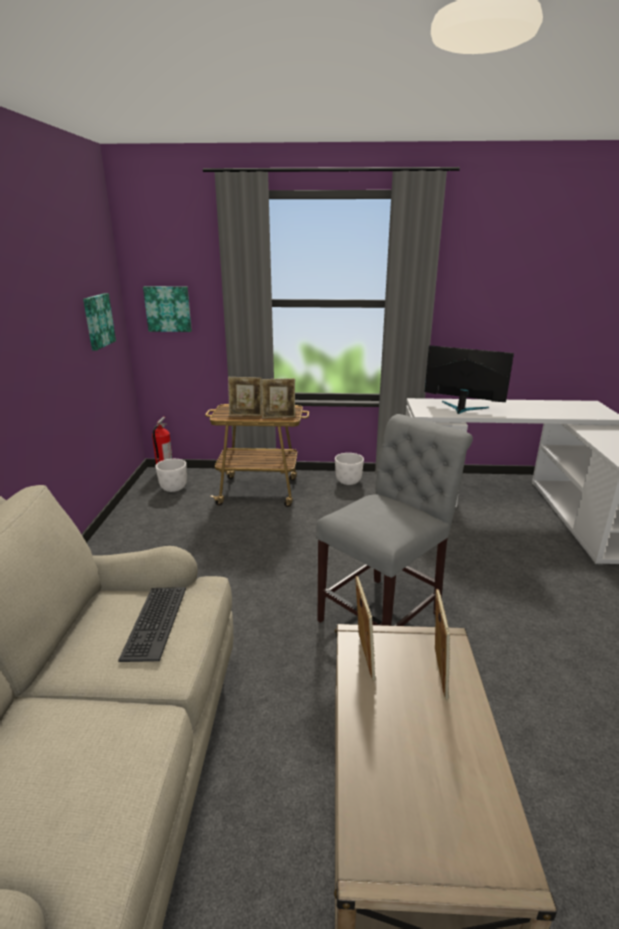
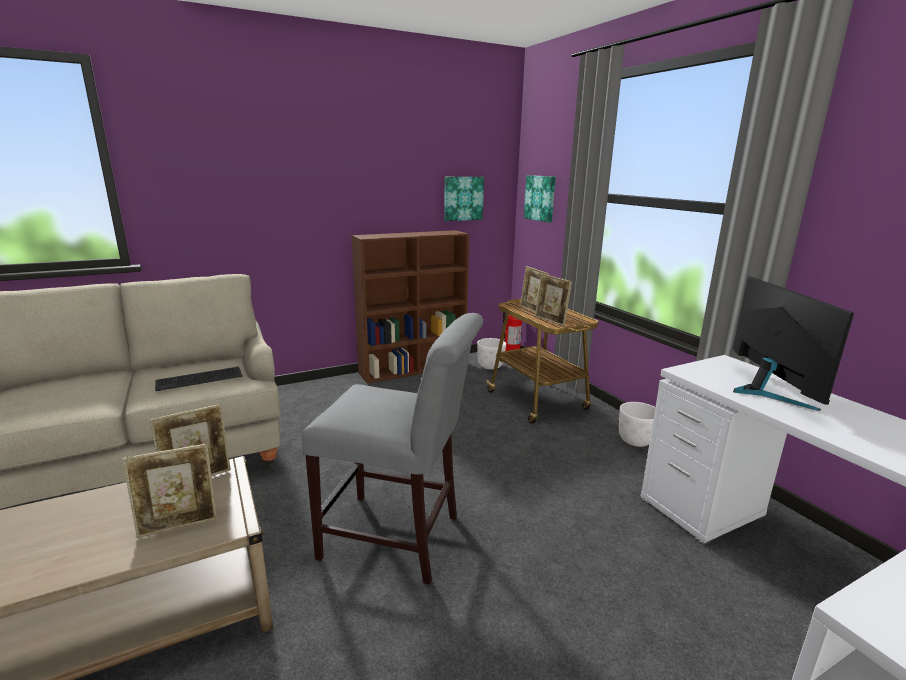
camera: 60 degrees right, 5 degrees down
(118, 526) = (414, 369): none -> brown bookcase

